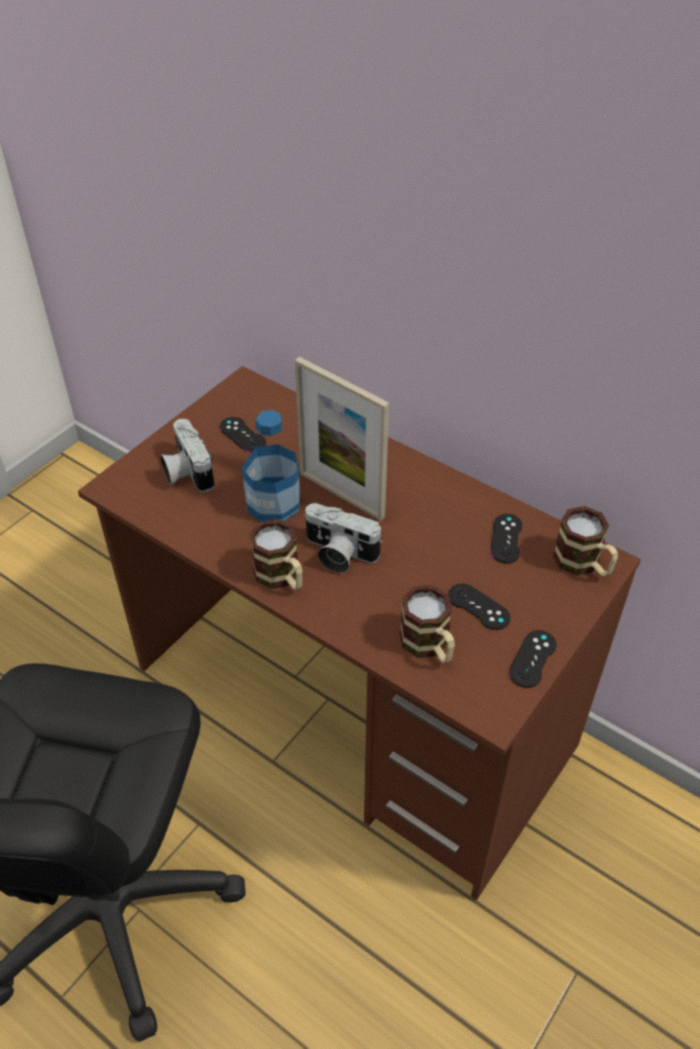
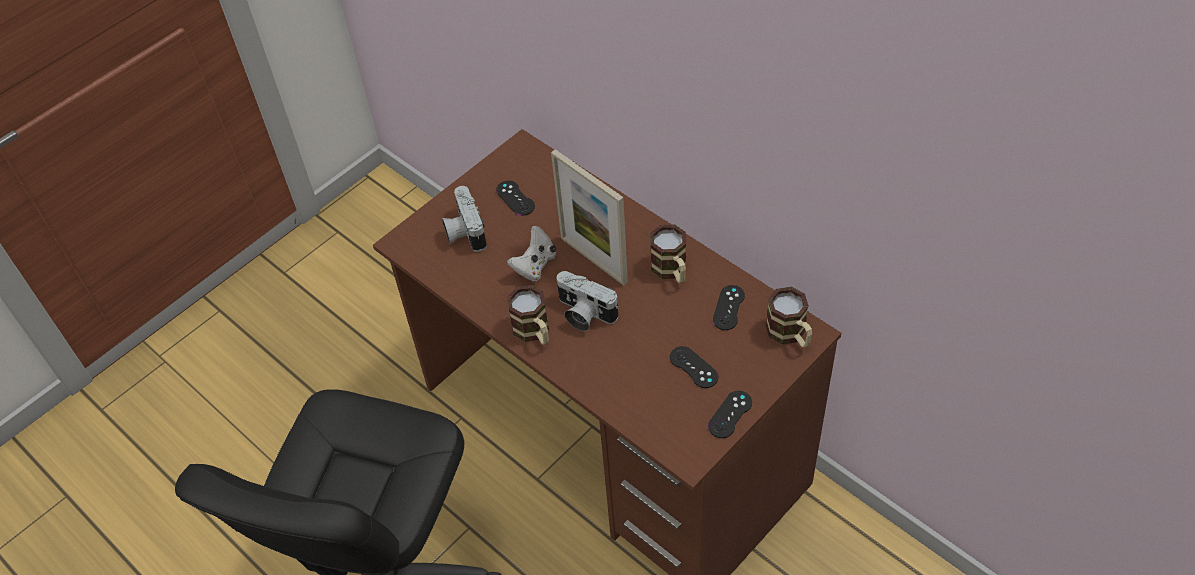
camera: 10 degrees right, 5 degrees up
(273, 504) = (535, 265): bottle -> white game controller
(429, 646) = (647, 398): mug -> mug (671, 271)

